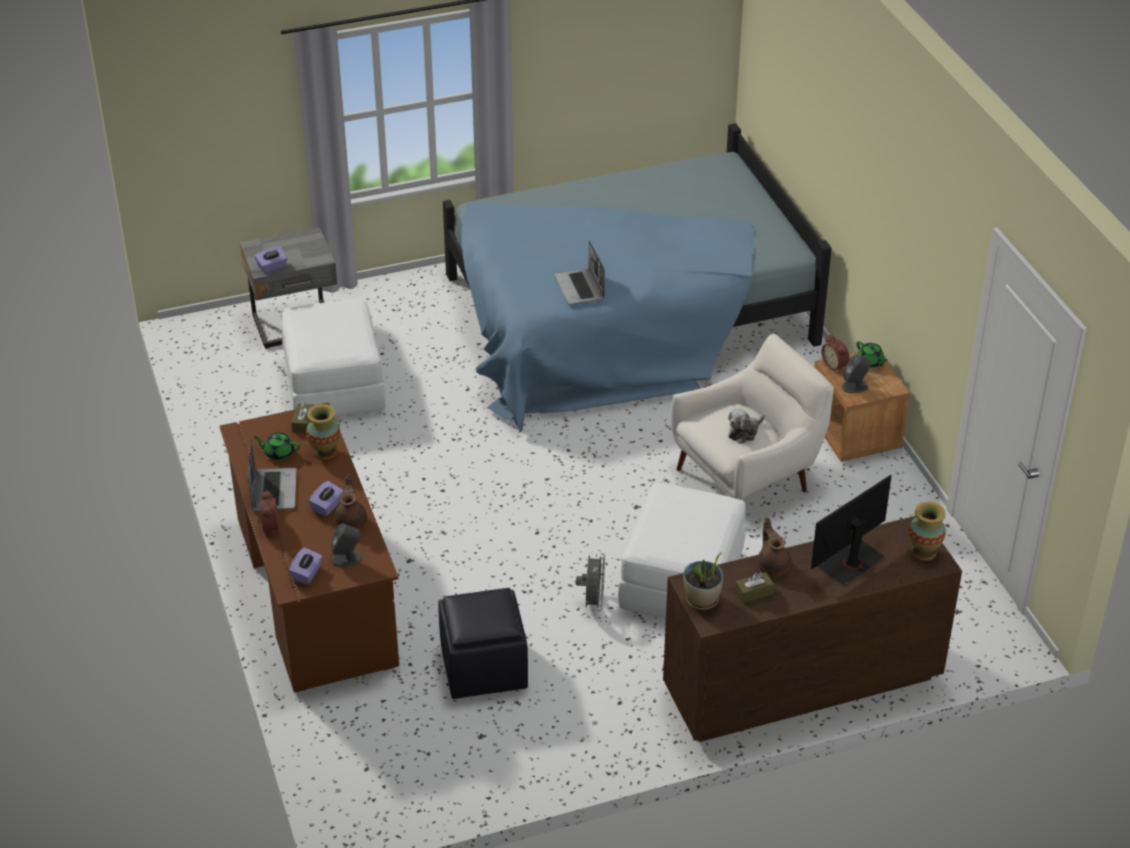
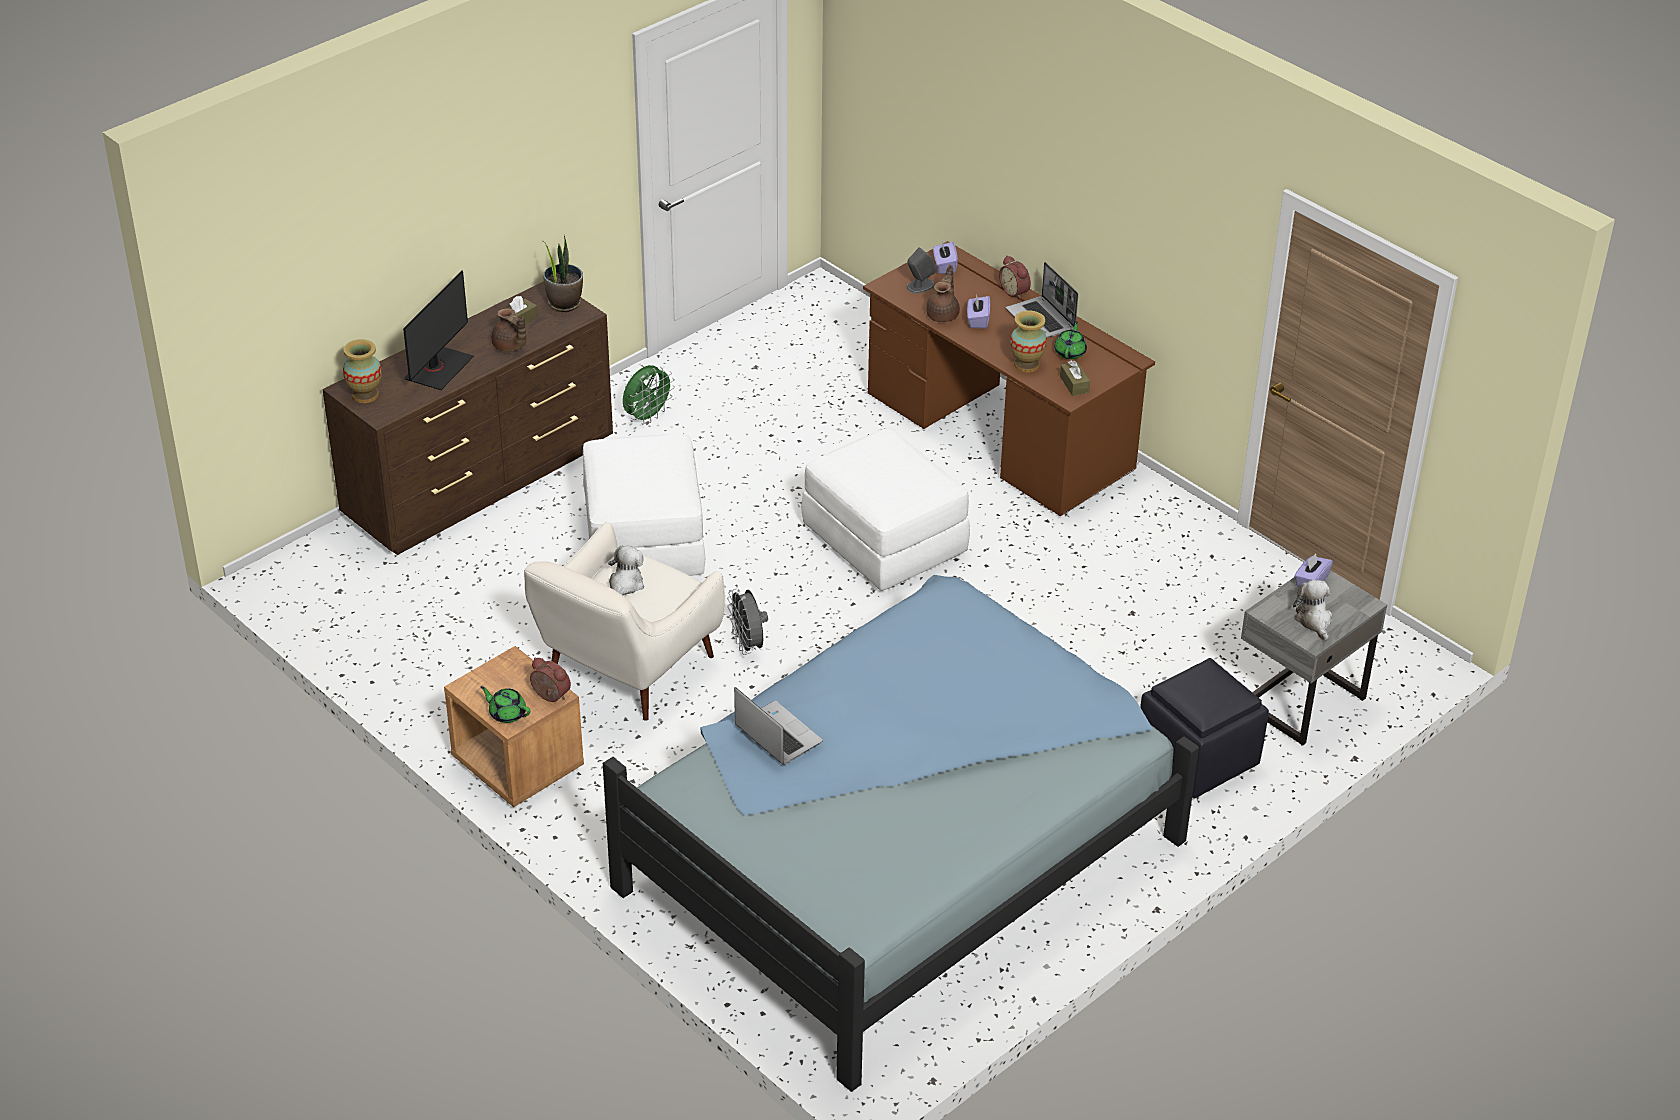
camera: 155 degrees right, 0 degrees up
(278, 453) = (1070, 352): green teapot -> green teapot turned 60 degrees counterclockwise
(297, 245) = (1314, 620): none -> plush toy
(333, 385) = (1180, 640): white ottoman -> white ottoman (885, 540)
(351, 521) = (943, 314): brown teapot -> brown teapot turned 135 degrees counterclockwise
(484, 667) = (790, 416): black ottoman -> black ottoman (1197, 759)
(580, 288) = (906, 637): laptop -> laptop (776, 735)
(592, 602) = (723, 496): grey fan -> grey fan (748, 645)
(616, 709) = (647, 417): none -> green fan
(855, 387) = (514, 674): grey speaker -> none

